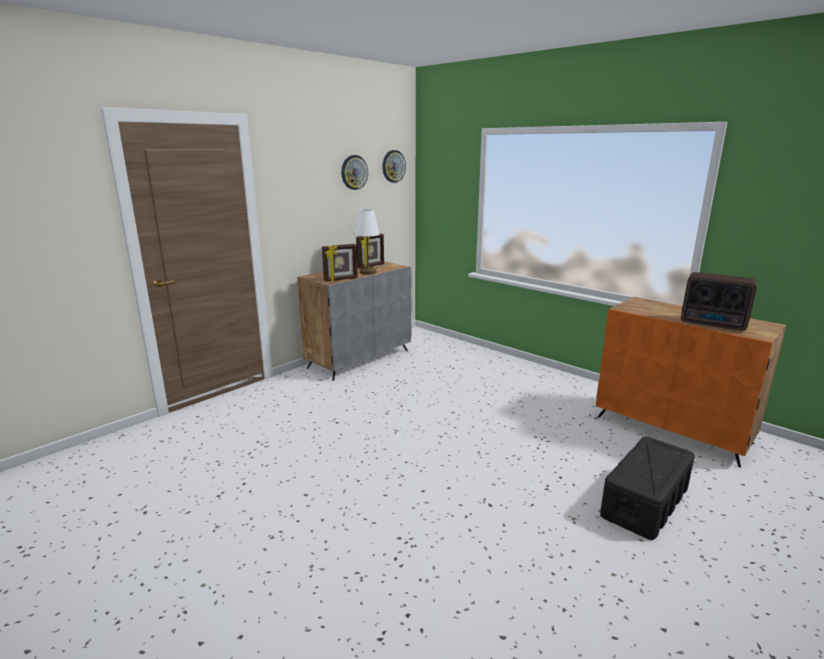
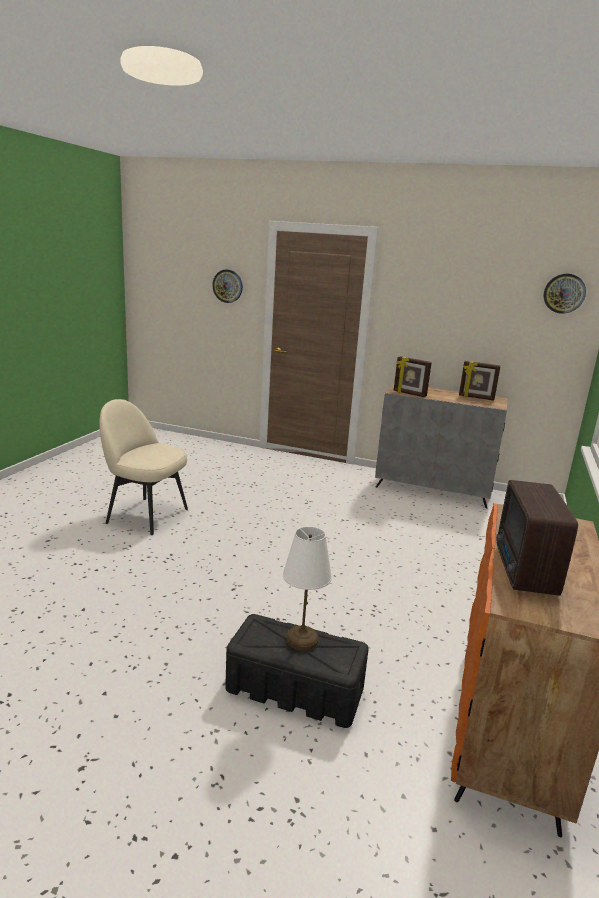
camera: 65 degrees right, 0 degrees up
(277, 545) = (145, 515): none -> beige chair
(354, 172) = (496, 293): wall clock -> wall clock (228, 286)
(367, 272) = (450, 399): white table lamp -> white table lamp (301, 639)

